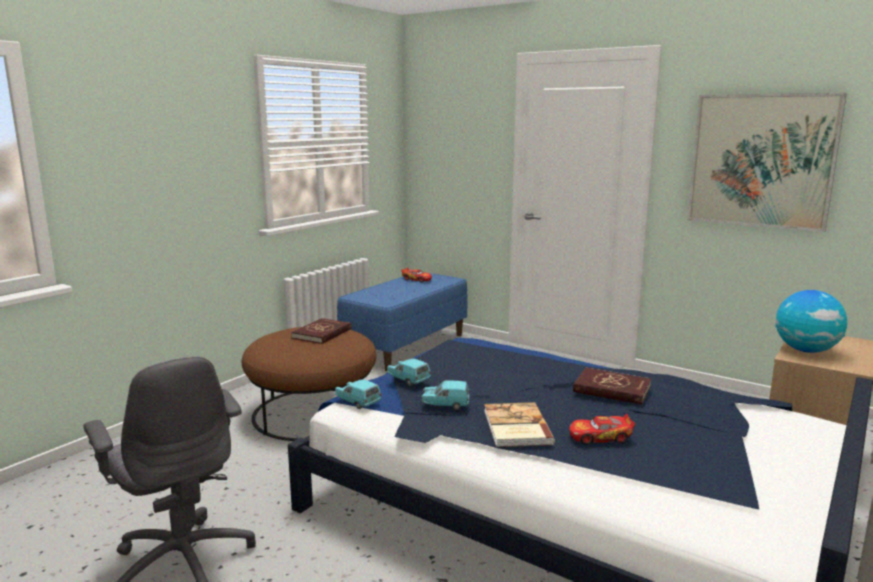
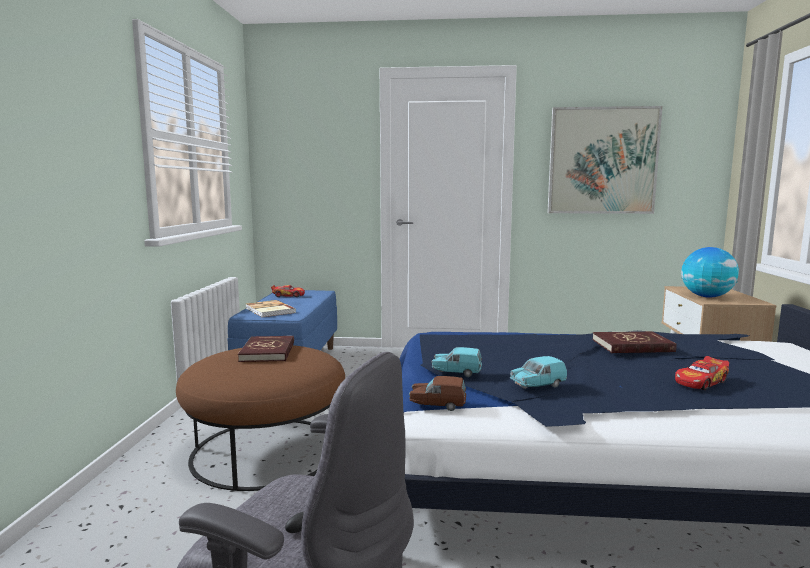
camera: 30 degrees left, 5 degrees down
(357, 402) = (437, 405): turquoise toy car -> brown toy car
(515, 427) = (630, 390): book -> book (269, 310)

